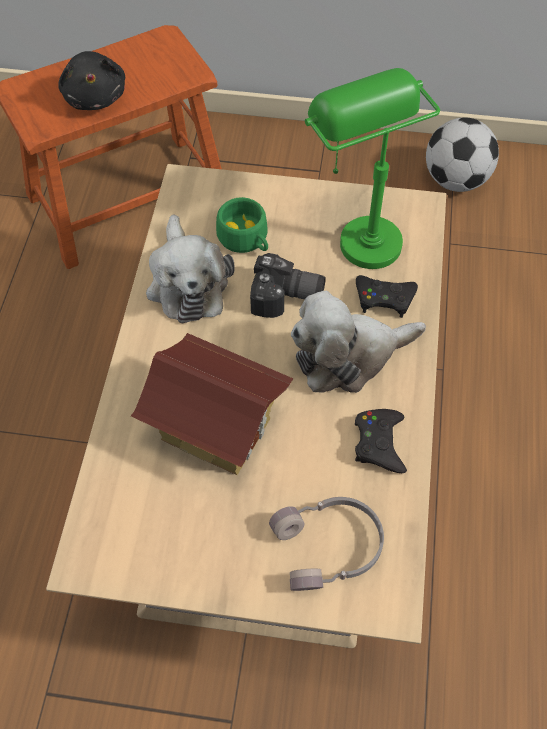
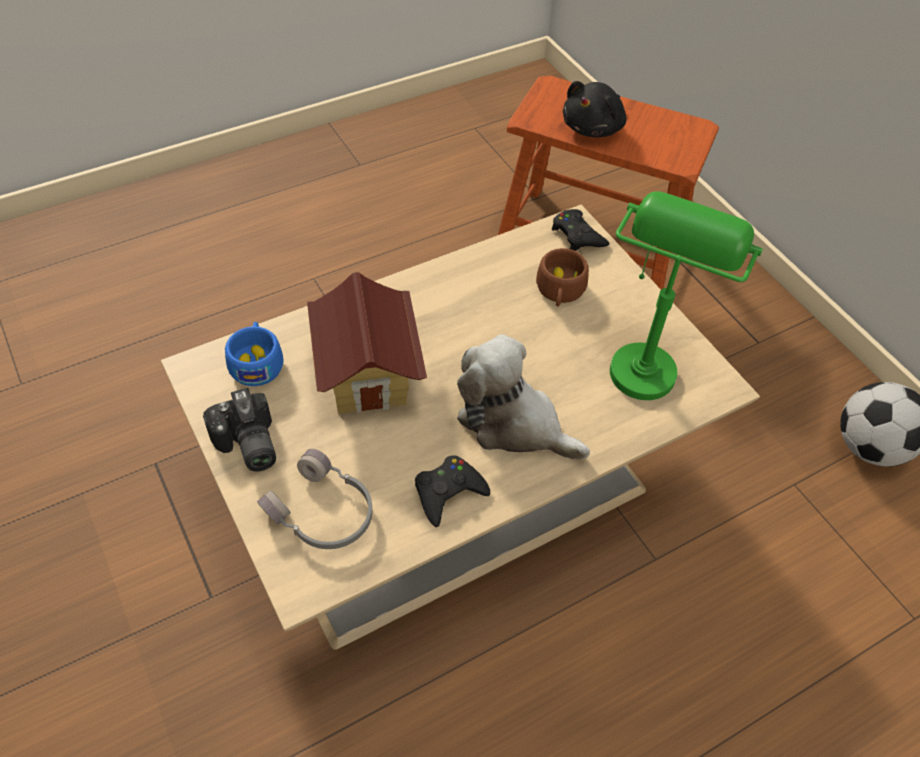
camera: 50 degrees right, 5 degrees down
(123, 506) = (257, 362): none -> blue cup
(187, 283) = (482, 281): plush toy -> none
(246, 240) = (559, 291): green cup -> brown cup
(287, 298) = (530, 350): camera -> camera (246, 445)
(384, 298) = (596, 414): black game controller -> black game controller (577, 235)

